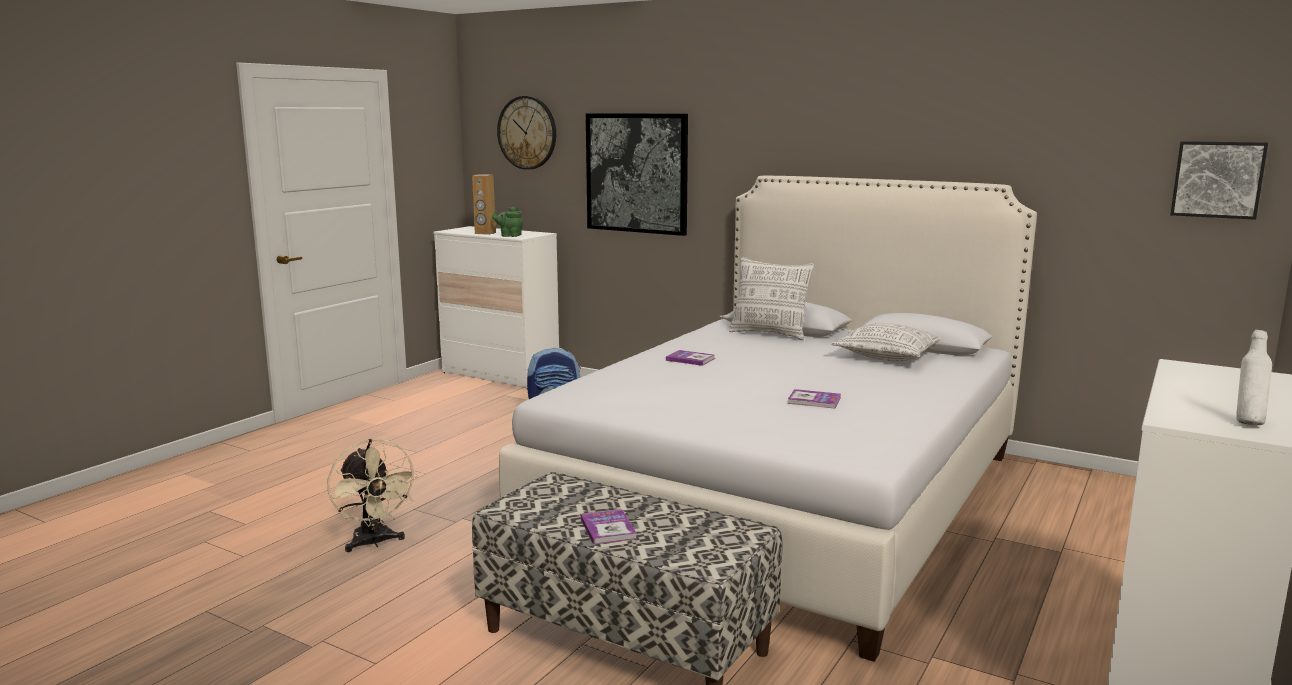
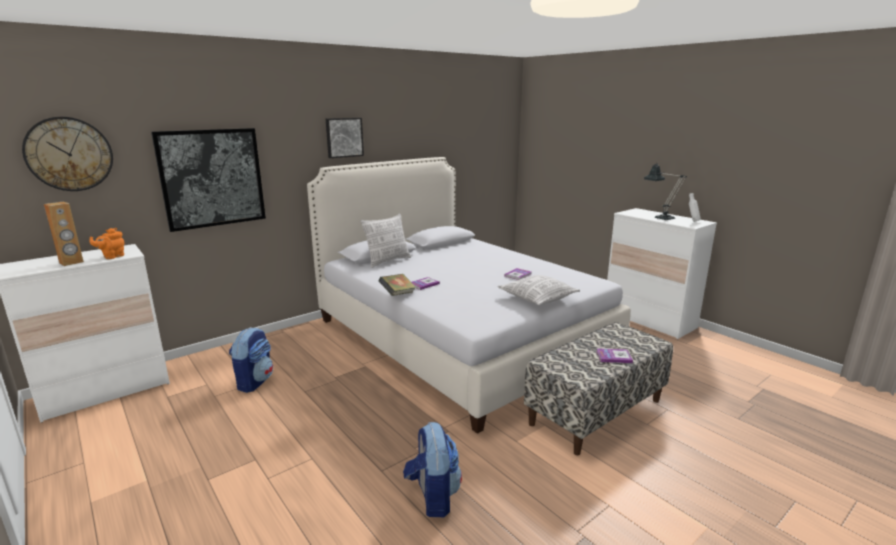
camera: 70 degrees left, 5 degrees up
(374, 543) = (433, 496): beige fan -> backpack
(509, 235) = (112, 256): green teapot -> orange teapot
(636, 354) = (398, 294): none -> book
(887, 356) = (455, 250): pillow -> pillow (537, 298)
(1206, 394) = (660, 218): none -> table lamp
(1217, 179) = (500, 146): picture -> picture (344, 137)

